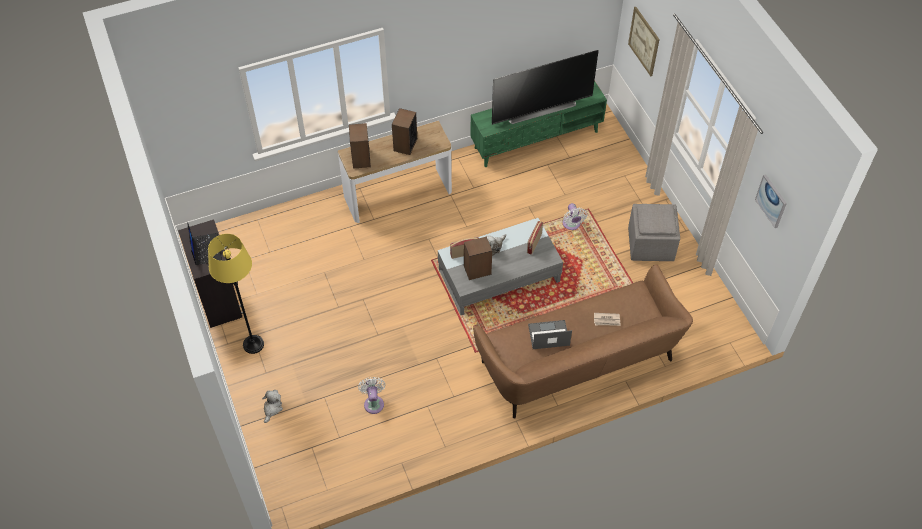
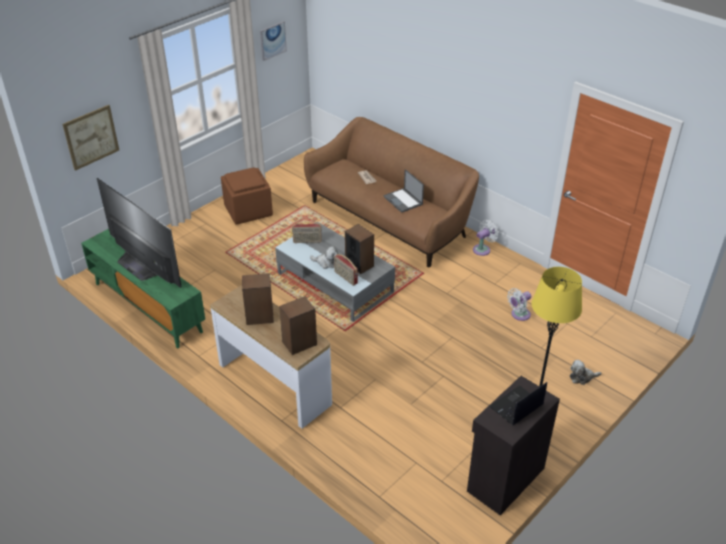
camera: 115 degrees left, 15 degrees down
(572, 225) = (250, 257): white fan -> white fan (483, 249)
(651, 244) = (247, 211): grey ottoman -> brown ottoman

